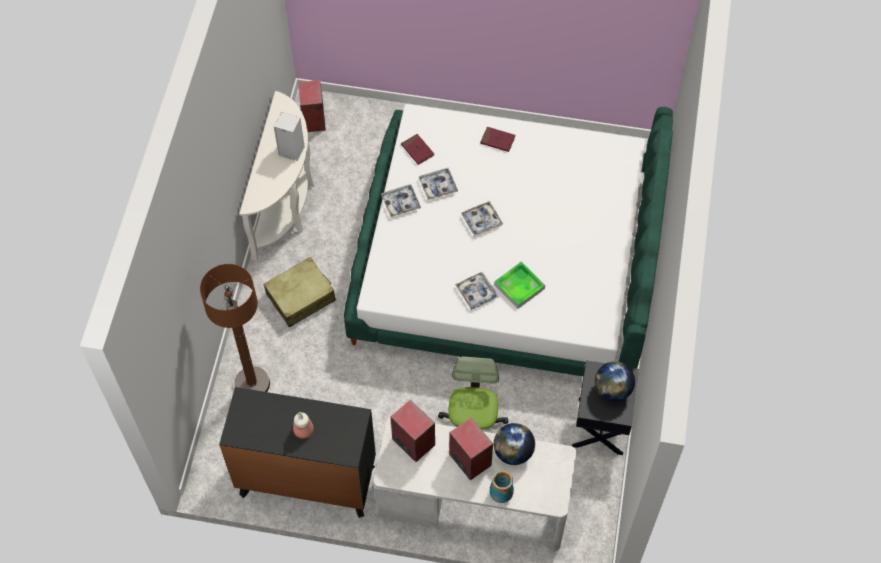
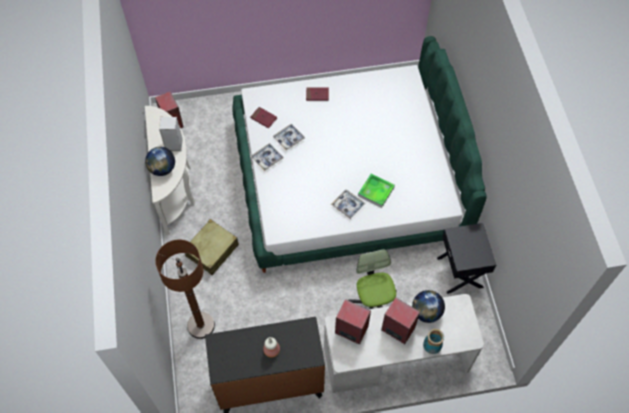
camera: 20 degrees left, 0 degrees up
(481, 221) = (330, 154): tray -> none
(612, 390) = (472, 243): globe -> globe (162, 169)

